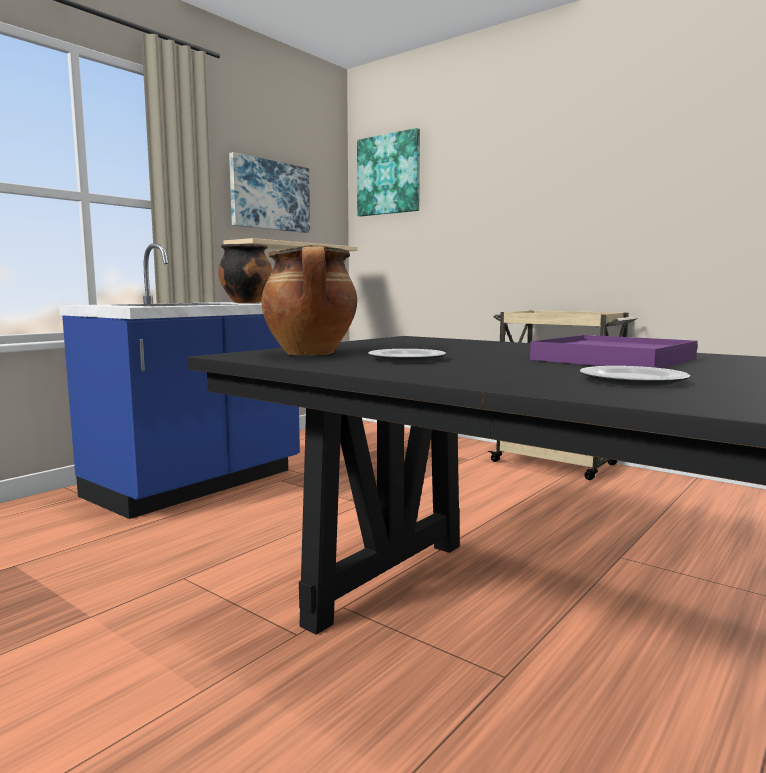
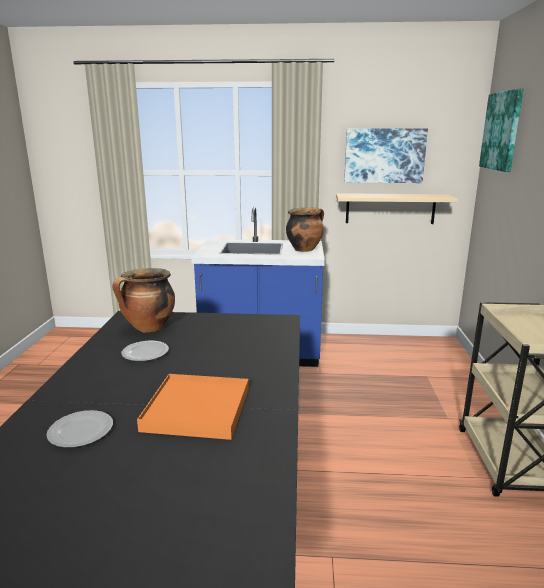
camera: 55 degrees right, 10 degrees up
(613, 359) = (197, 409): purple tray -> orange tray

